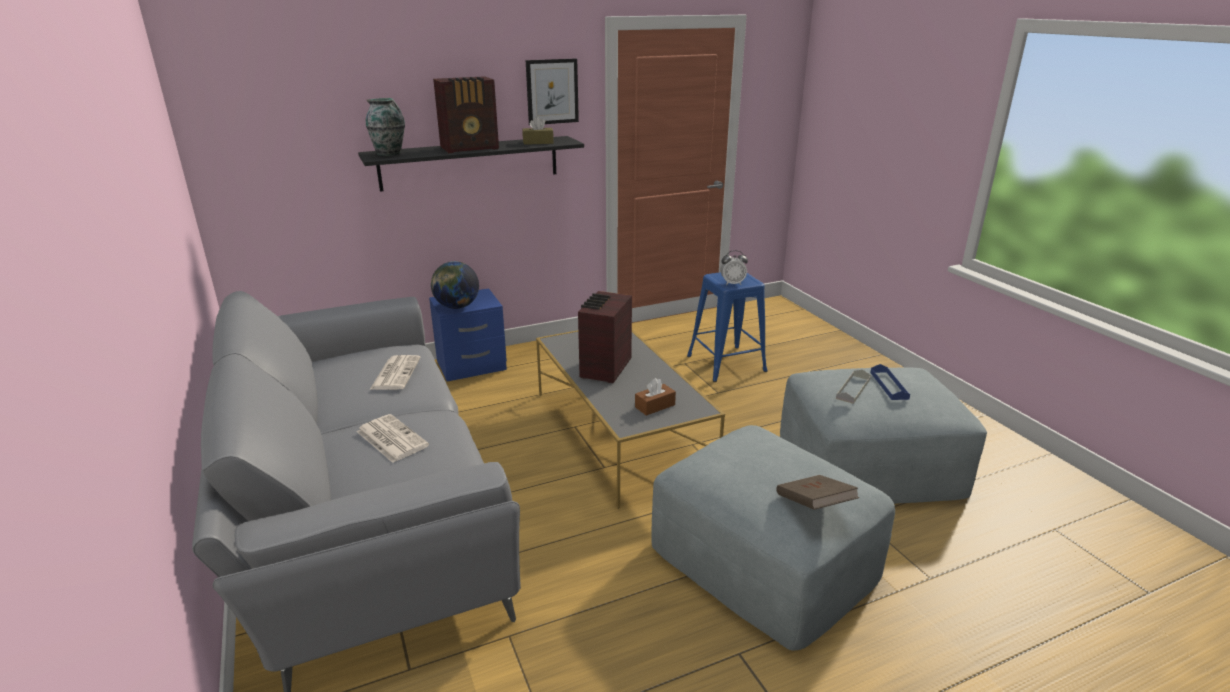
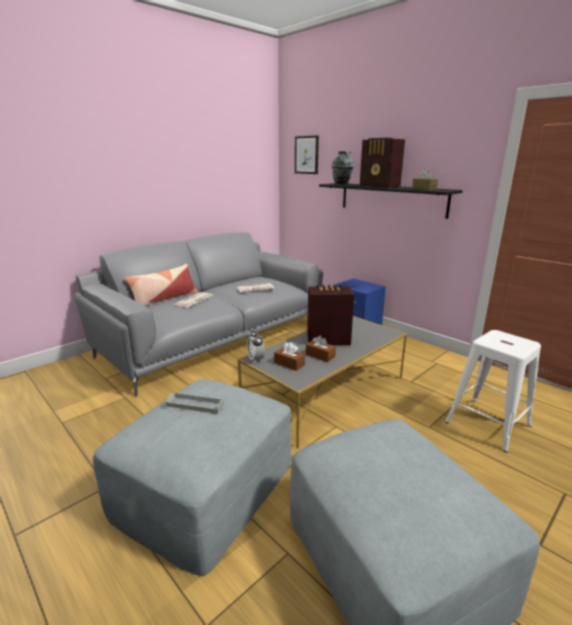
camera: 70 degrees right, 5 degrees down
(332, 474) = (164, 299): none -> pillow
(457, 307) = (349, 285): globe -> none
(552, 91) = (456, 153): picture -> picture (306, 155)
(646, 382) = (320, 355): none -> brown tissue box
(726, 363) = (488, 424): blue stool -> white stool
(732, 283) = (494, 342): alarm clock -> alarm clock (256, 359)
(814, 506) = (152, 436): brown book -> none
(853, 389) = (373, 448): grey tray -> grey tray (195, 405)
(889, 385) = (407, 476): blue tray -> none

